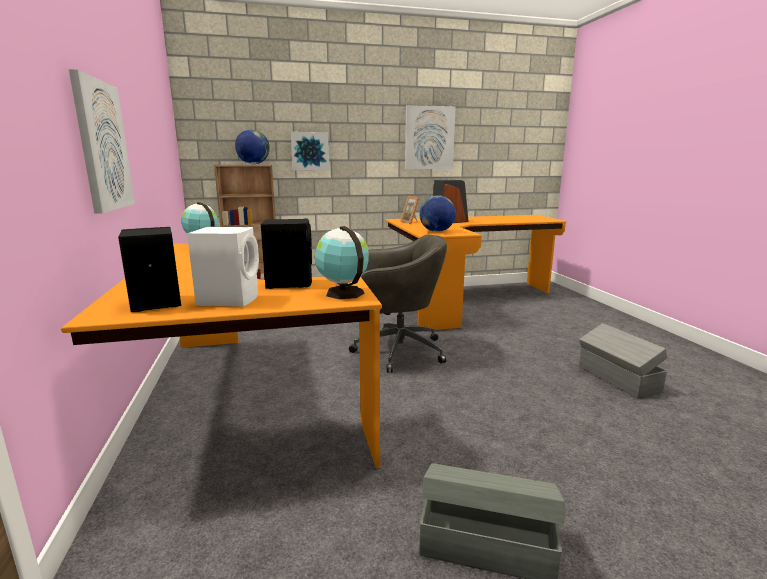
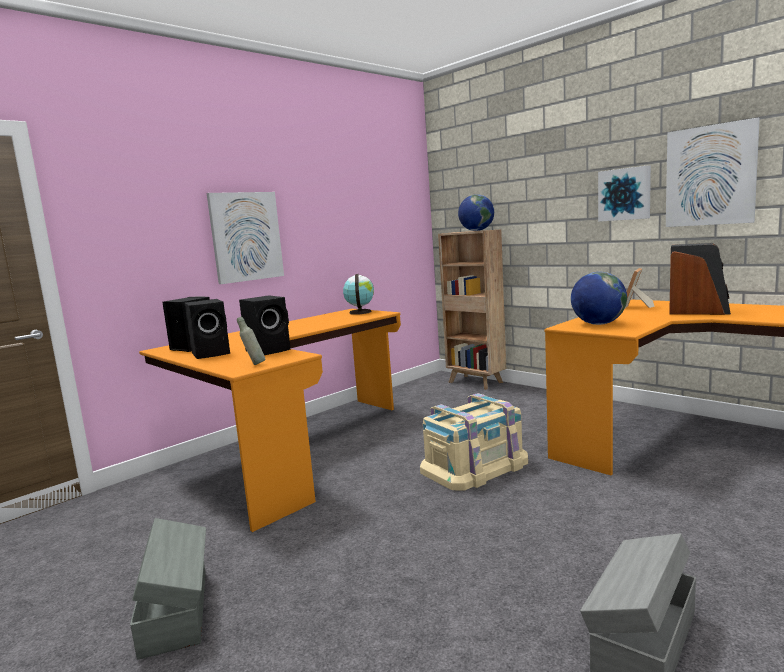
camera: 60 degrees right, 5 degrees down
(230, 299) = (212, 353): white speaker -> black speaker
(310, 151) = (541, 211): picture -> picture (624, 194)
(343, 293) = (254, 364): globe -> grey bottle
(396, 351) = (475, 466): grey office chair -> beige storage box

